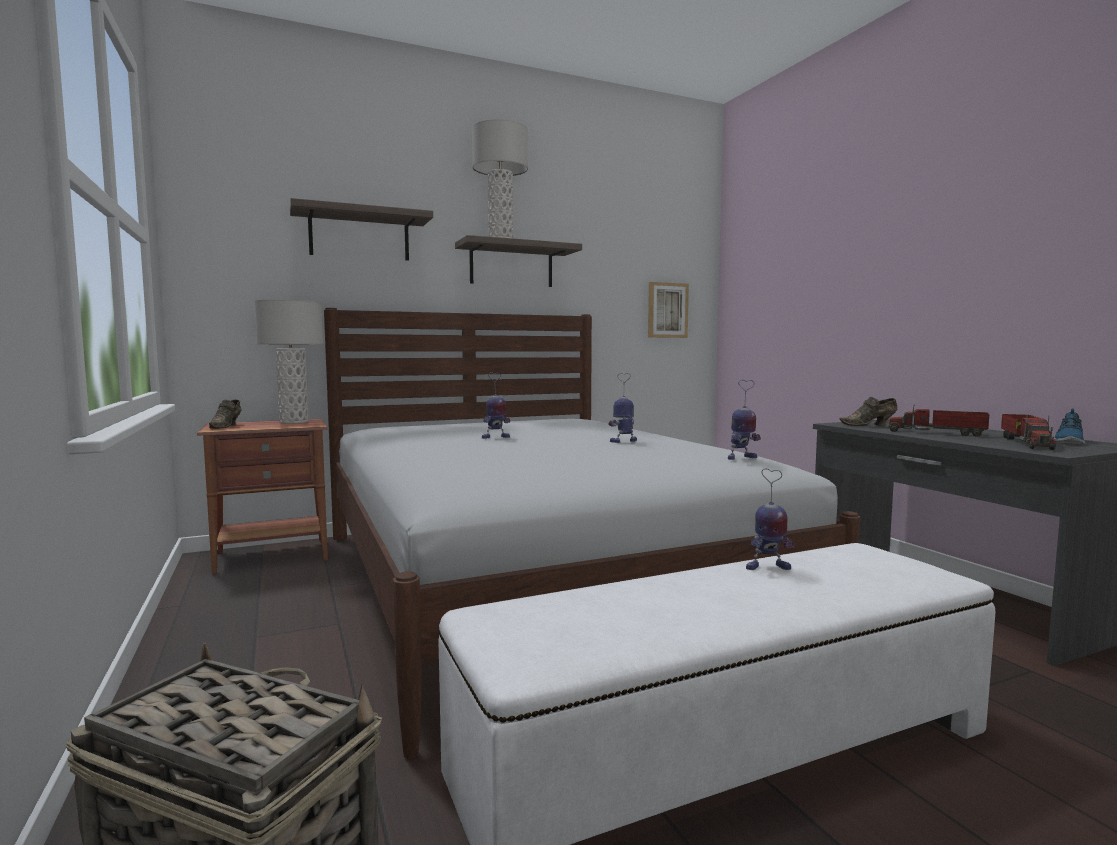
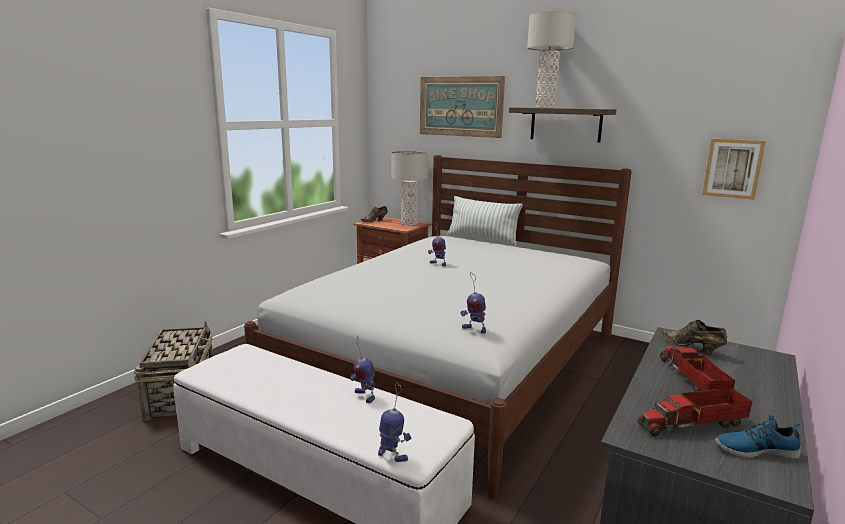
camera: 55 degrees right, 10 degrees up
(359, 236) = (460, 106): shelf -> picture
(427, 424) = (482, 239): none -> pillow
(624, 441) = (479, 291): toy robot -> toy robot (392, 455)

